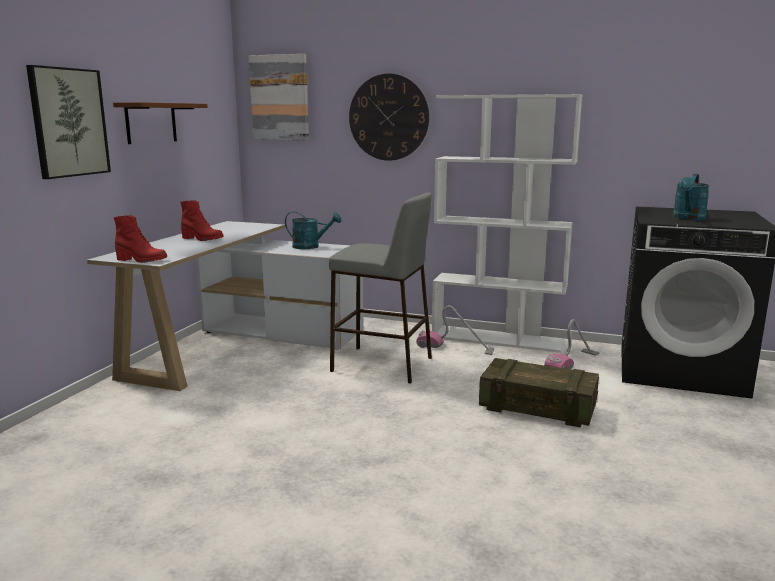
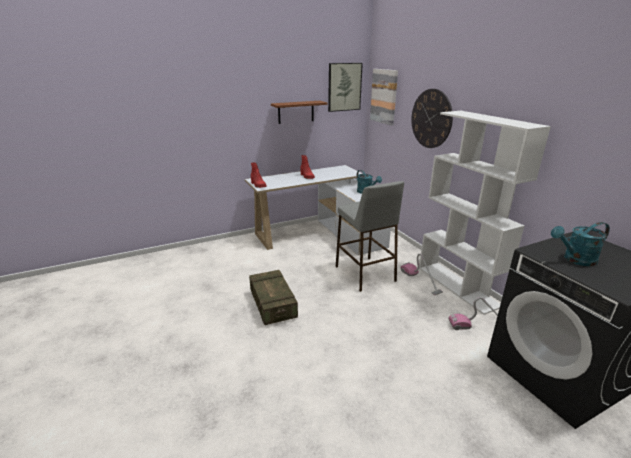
camera: 45 degrees right, 10 degrees up
(69, 122) = (242, 115): picture -> picture (344, 87)
(537, 408) = (398, 342): crate -> crate (272, 305)

